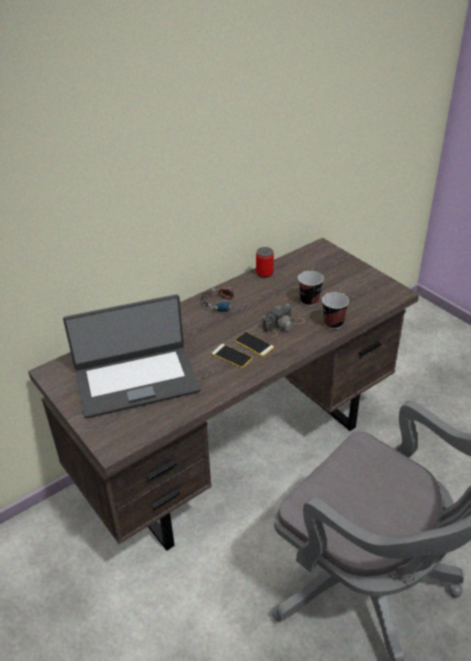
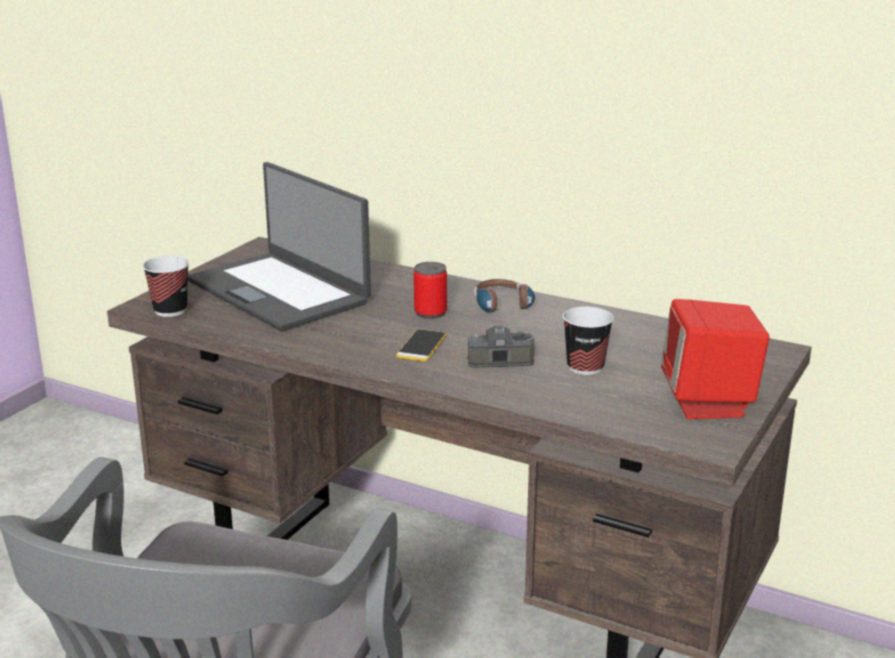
camera: 65 degrees right, 15 degrees down
(232, 356) = (378, 337): phone -> none
(264, 273) = (625, 320): can -> can (430, 313)
(283, 325) = (493, 359): camera -> camera turned 150 degrees clockwise
(333, 323) = (539, 397): cup -> cup (170, 310)
(362, 280) = (709, 403): none -> red speaker

